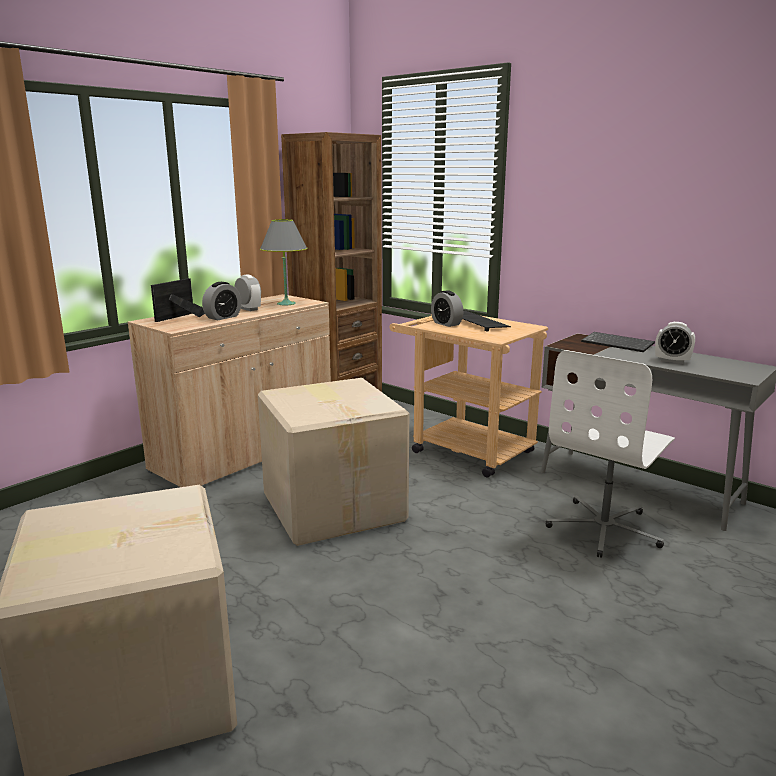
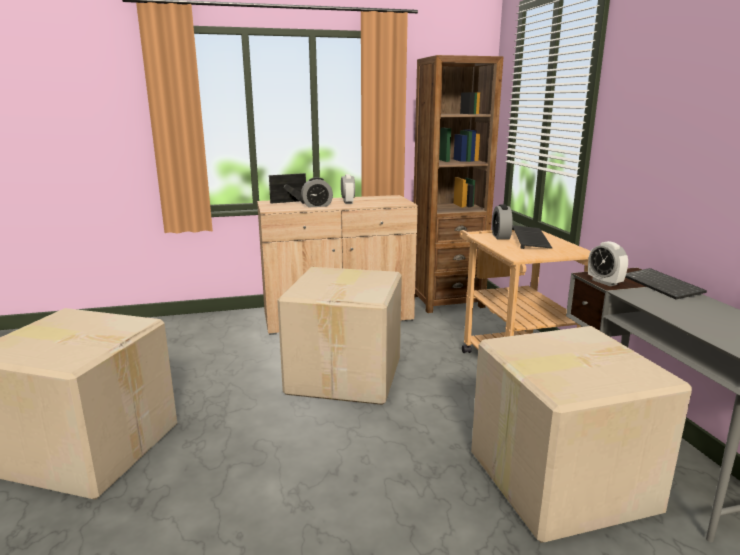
camera: 35 degrees right, 0 degrees up
(286, 303) = (383, 202): grey table lamp -> none
(604, 528) = (557, 480): white office chair -> cardboard box
(672, 361) = (693, 315): alarm clock -> alarm clock (604, 282)

